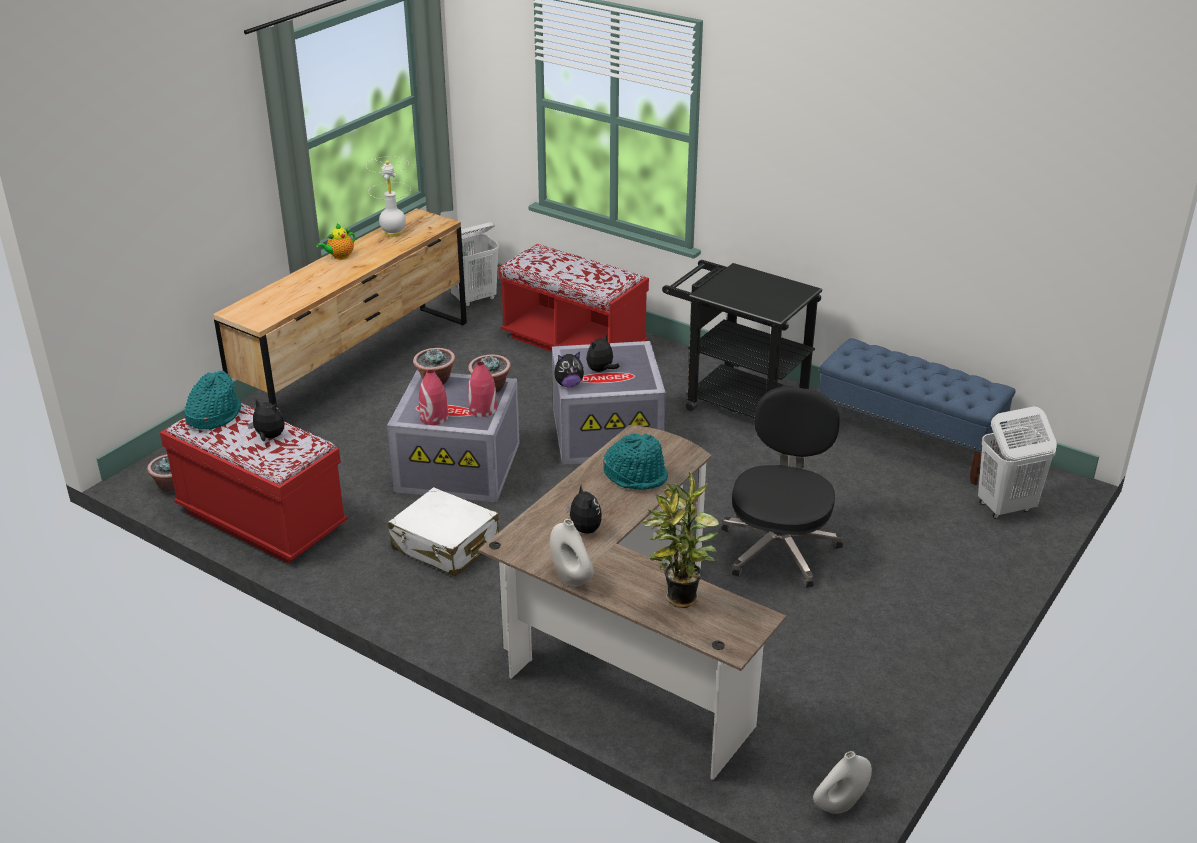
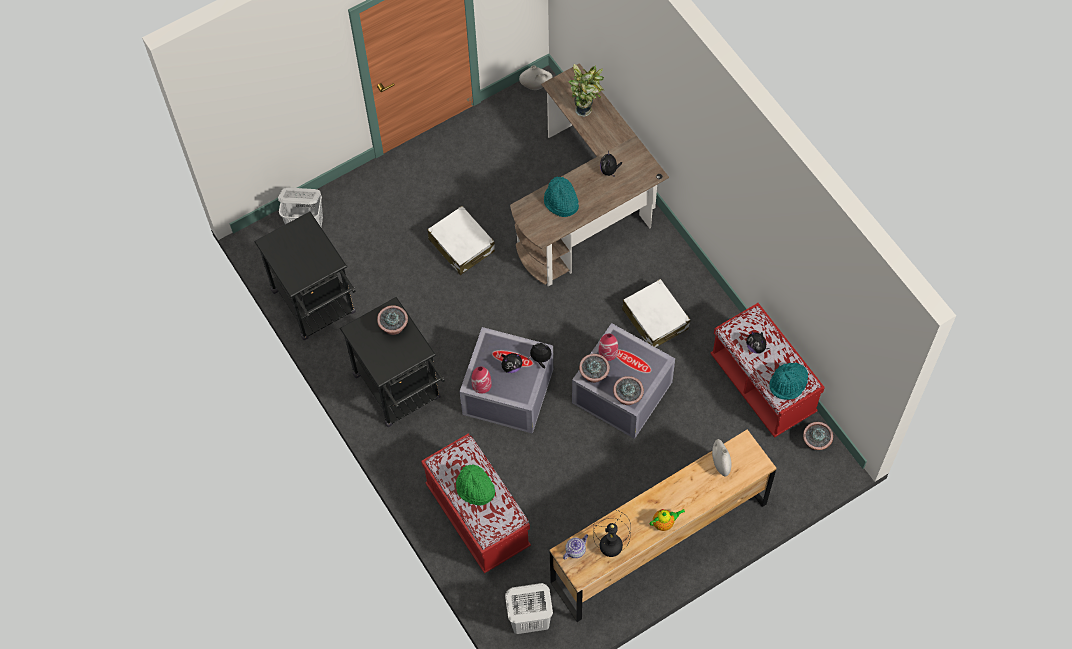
camera: 155 degrees left, 30 degrees up
(393, 233) = (610, 549): white table lamp -> black table lamp
(431, 226) = (575, 550): none -> teapot
(434, 418) = (642, 354): red vase -> red vase (481, 384)
(571, 578) = (630, 140): white vase -> white vase (720, 463)
(573, 268) = (475, 489): none -> green hat
(758, 301) = (394, 327): none -> potted plant
(779, 548) = (461, 245): black office chair -> white suitcase
(907, 442) = (317, 307): blue bench -> black cart

